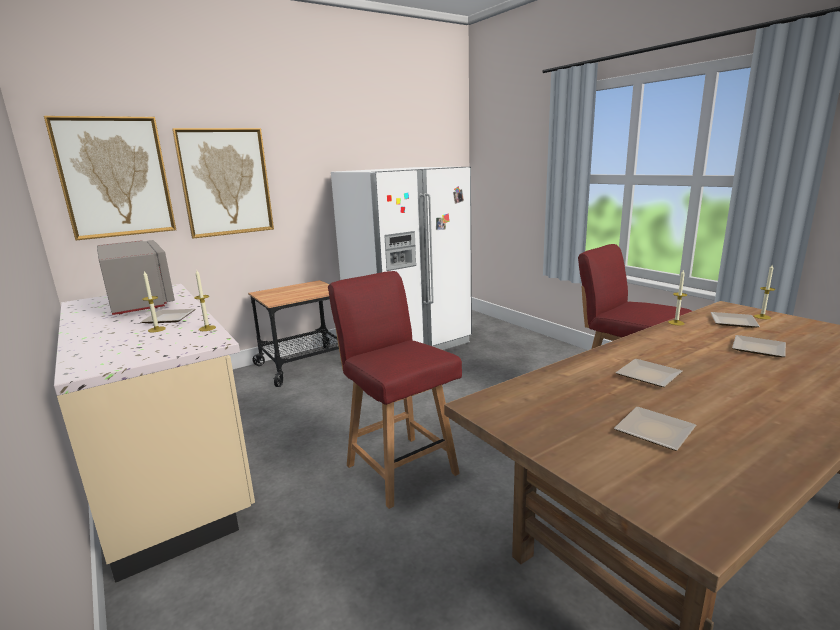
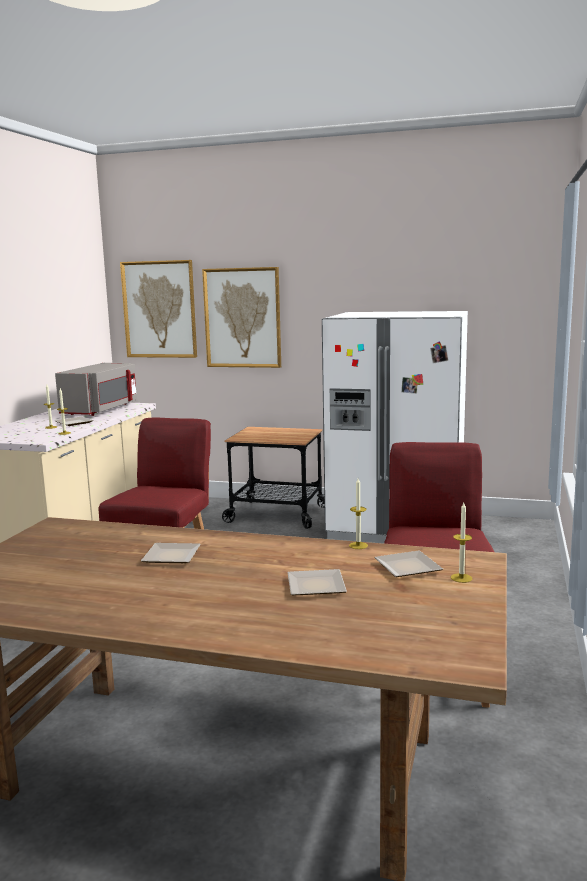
camera: 50 degrees right, 5 degrees down
(653, 430) = (56, 572): plate -> none

